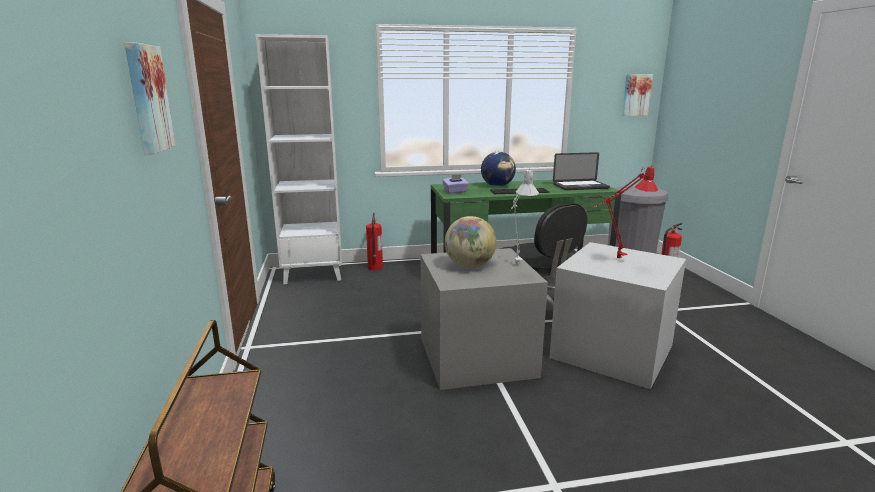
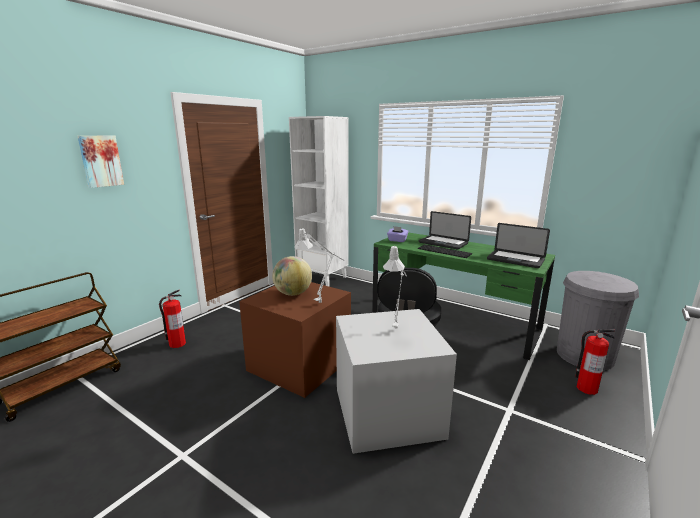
camera: 45 degrees right, 0 degrees up
(375, 267) = (361, 285): fire extinguisher -> fire extinguisher (177, 344)
(475, 356) = (299, 363): grey storage box -> brown storage box
(497, 186) = (443, 243): globe -> laptop
(614, 257) = (396, 326): red table lamp -> grey table lamp
(636, 95) = (645, 169): picture -> none

